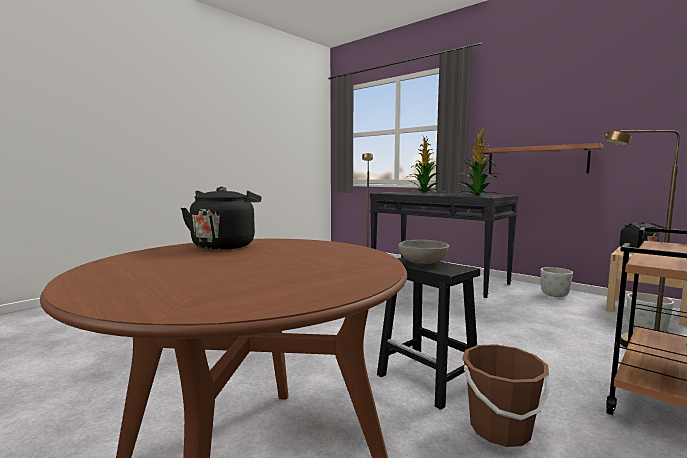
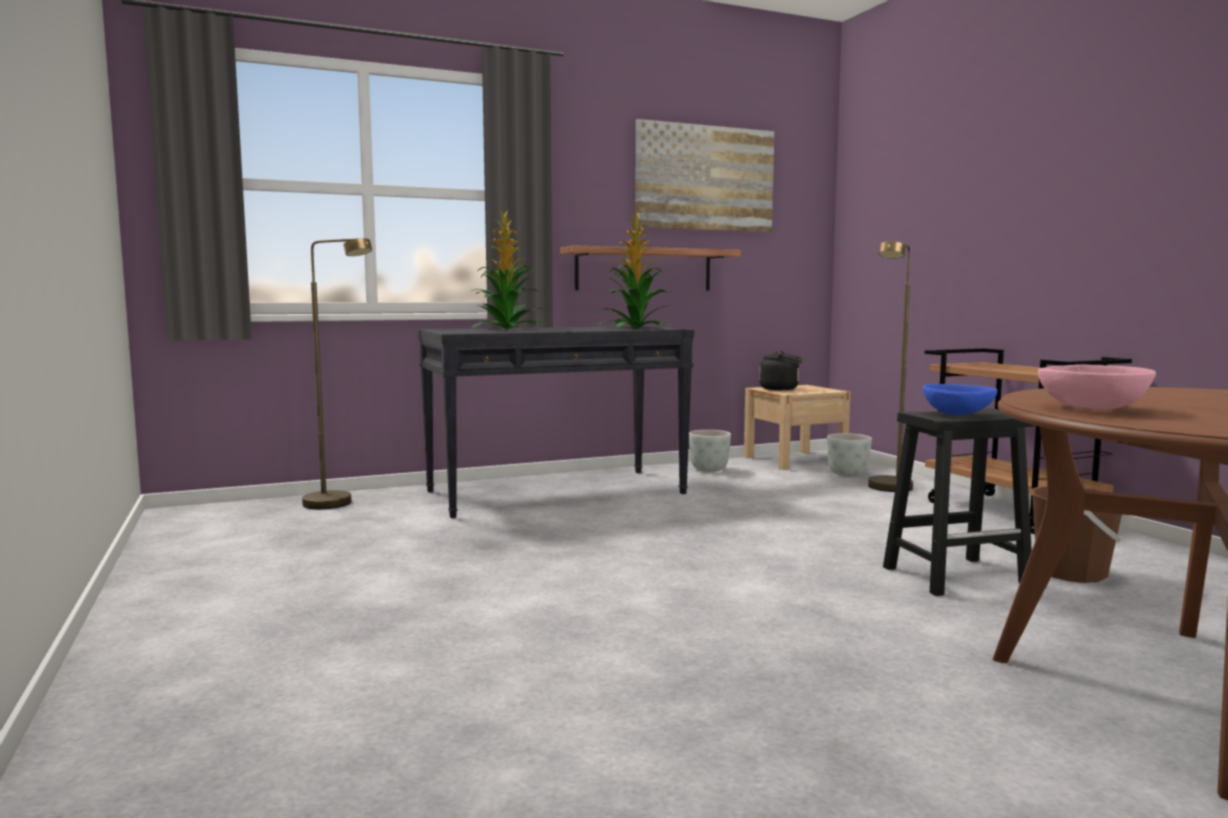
camera: 65 degrees left, 0 degrees up
(225, 245) = (1090, 408): black kettle -> pink bowl
(422, 263) = (957, 414): grey bowl -> blue bowl
(591, 93) = (705, 178): none -> picture

